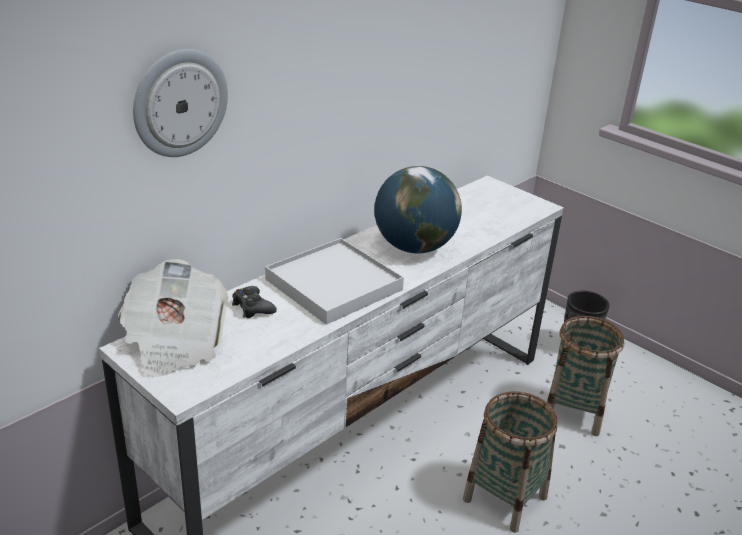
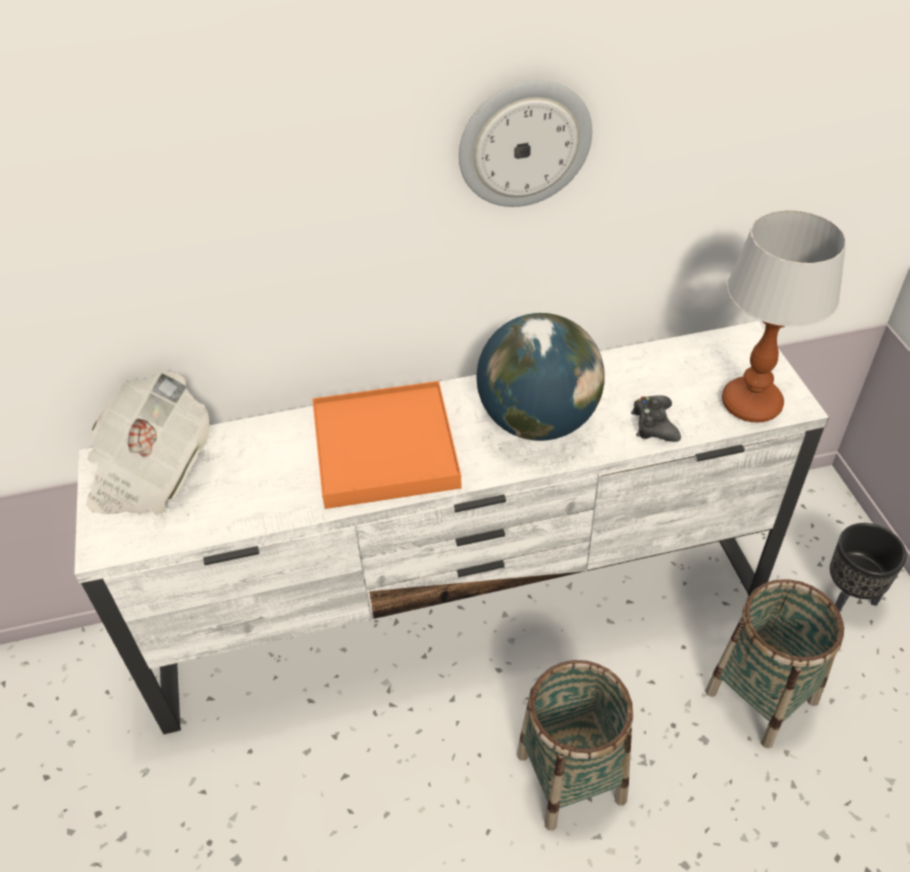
camera: 35 degrees right, 15 degrees up
(179, 103) = (155, 193): wall clock -> wall clock (524, 143)
(252, 307) = (267, 451): black game controller -> black game controller (654, 424)
(333, 284) = (384, 448): white tray -> orange tray
(520, 211) = (750, 404): none -> table lamp

